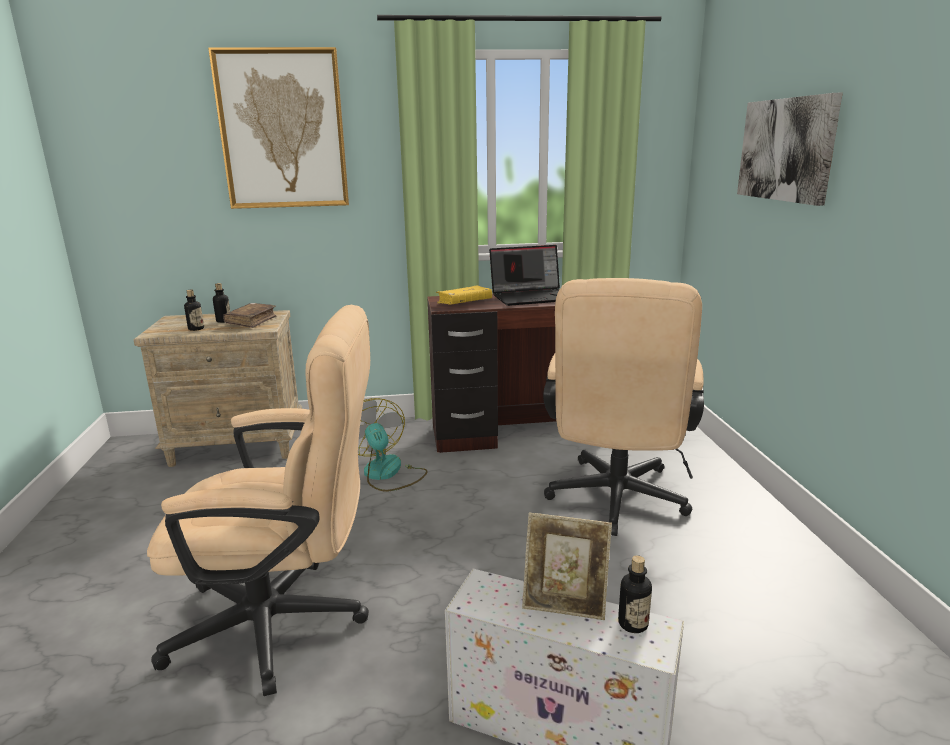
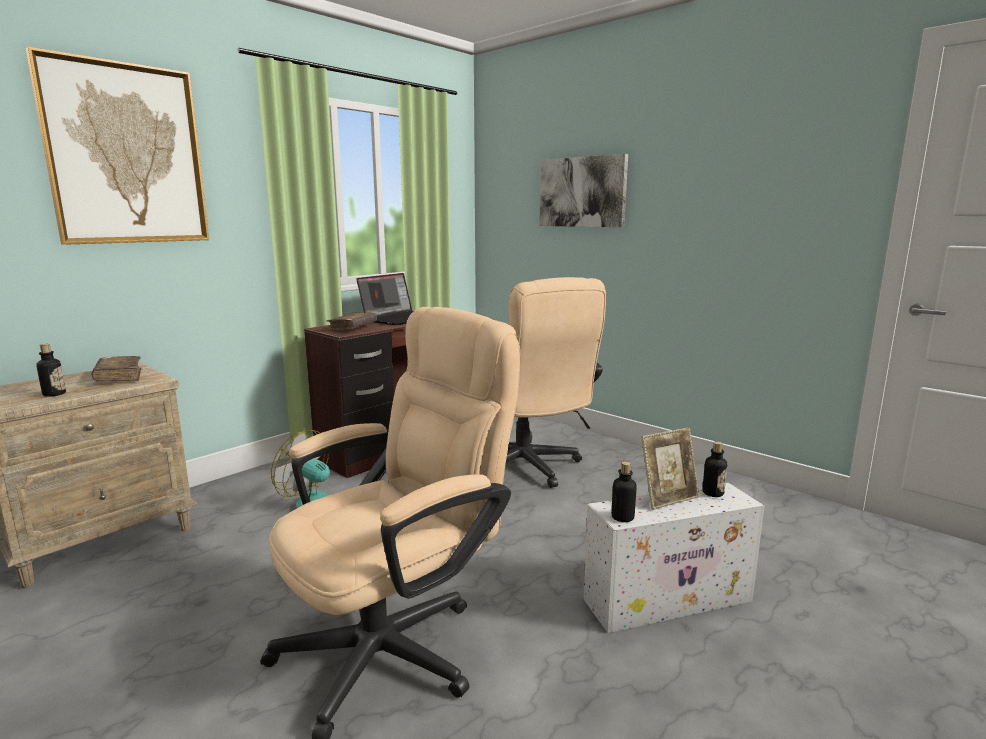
camera: 40 degrees left, 5 degrees down
(223, 321) = (76, 382): bottle -> bottle (622, 517)
(464, 302) = (353, 328): yellow book -> brown book

